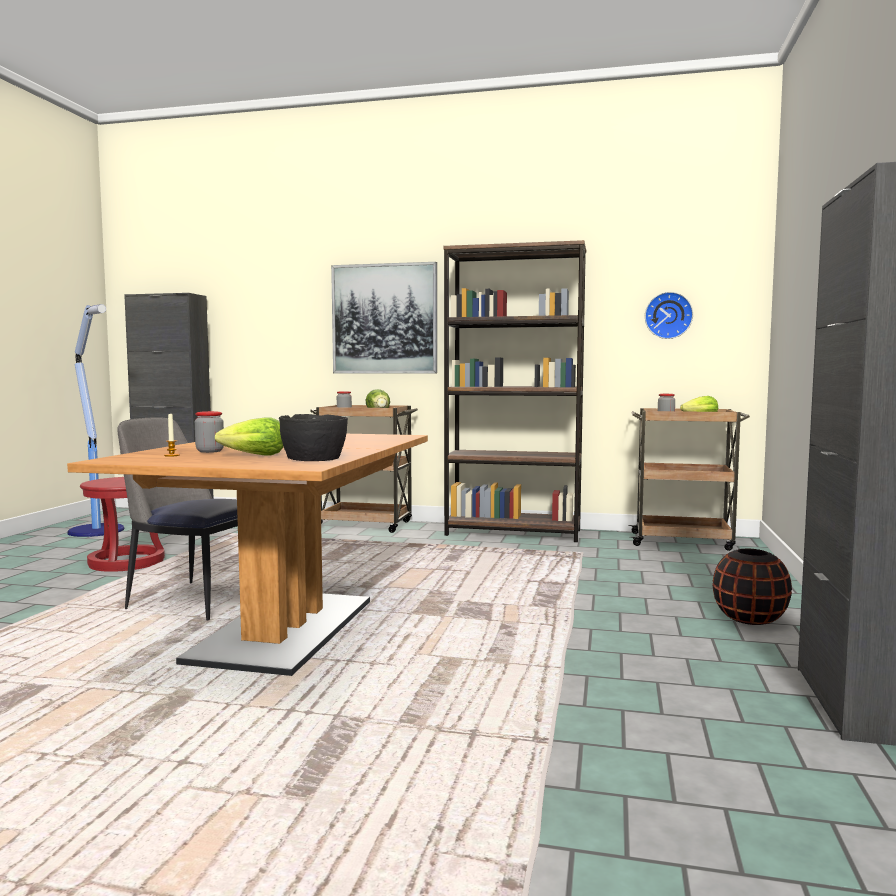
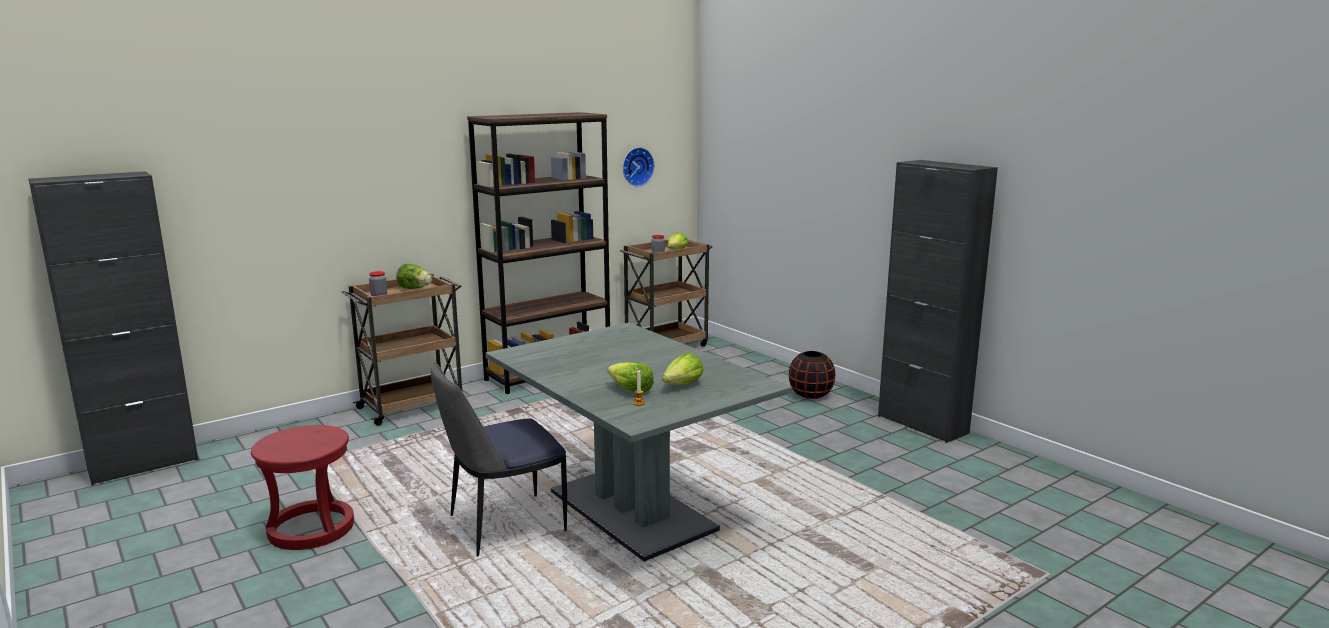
camera: 50 degrees left, 10 degrees up
(97, 531) = (126, 519): floor lamp -> none
(210, 451) = (630, 390): jar -> lettuce
(284, 630) = (631, 511): brown dining table -> grey dining table
(315, 458) = (727, 375): black bowl -> none
(384, 319) = (393, 185): picture -> none

